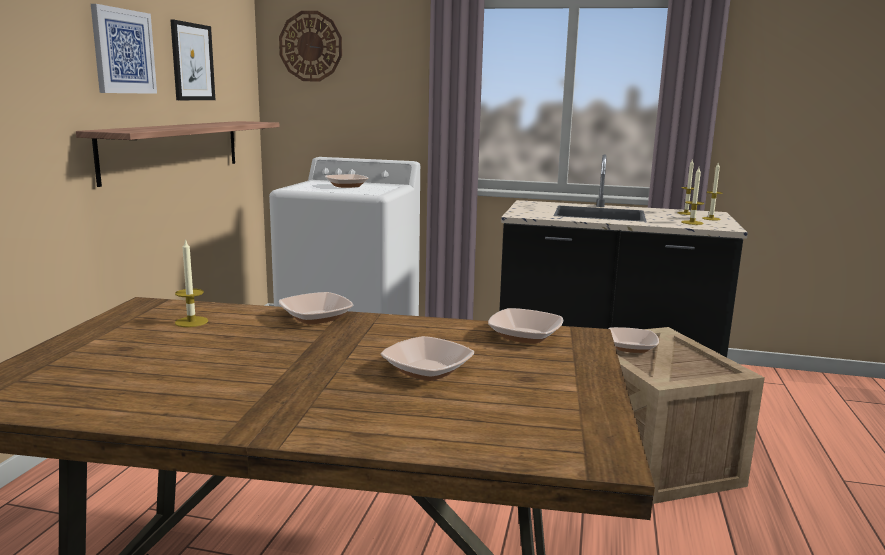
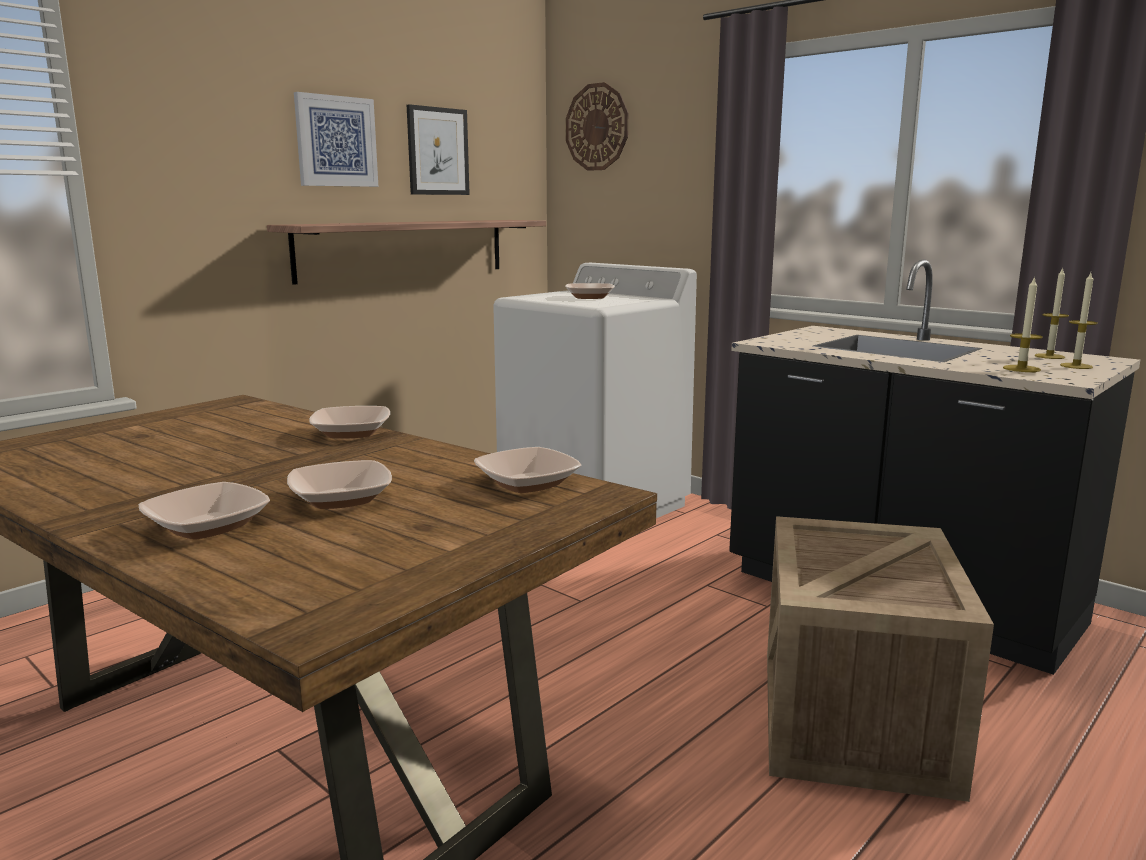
camera: 30 degrees right, 0 degrees up
(191, 322) = (237, 421): candle -> none
(631, 347) = (837, 545): bowl -> bowl (207, 526)

